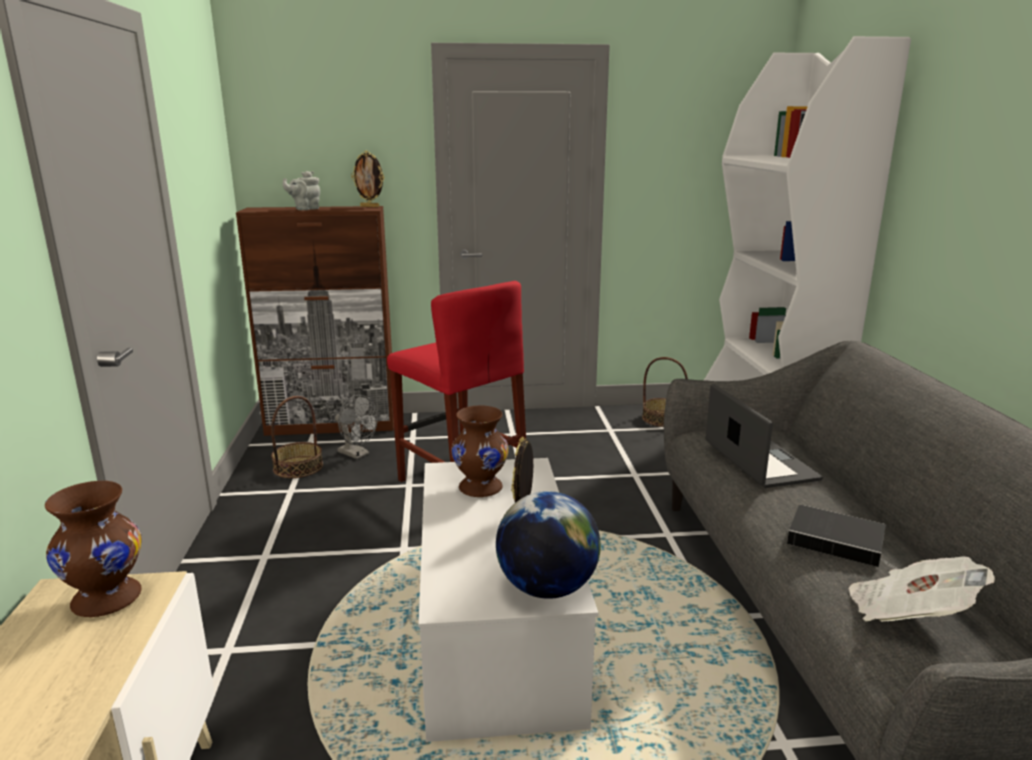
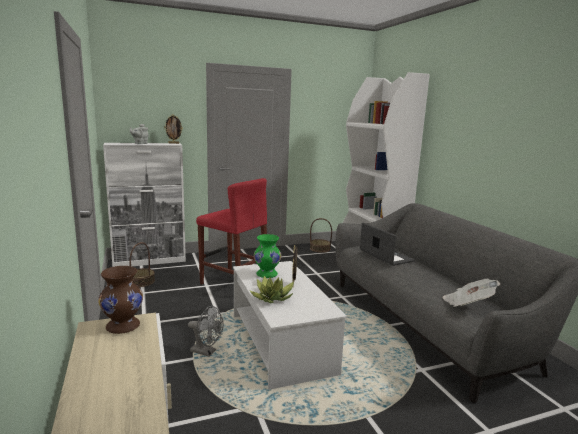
camera: 15 degrees left, 5 degrees down
(332, 425) = (150, 261): brown cabinet -> white cabinet
(357, 454) = (171, 273): grey fan -> grey fan (207, 352)
(462, 547) = (273, 298): none -> potted plant
(480, 487) = (266, 274): brown vase -> green vase
(547, 588) = (320, 309): globe -> none
(838, 541) = (431, 282): book -> none

